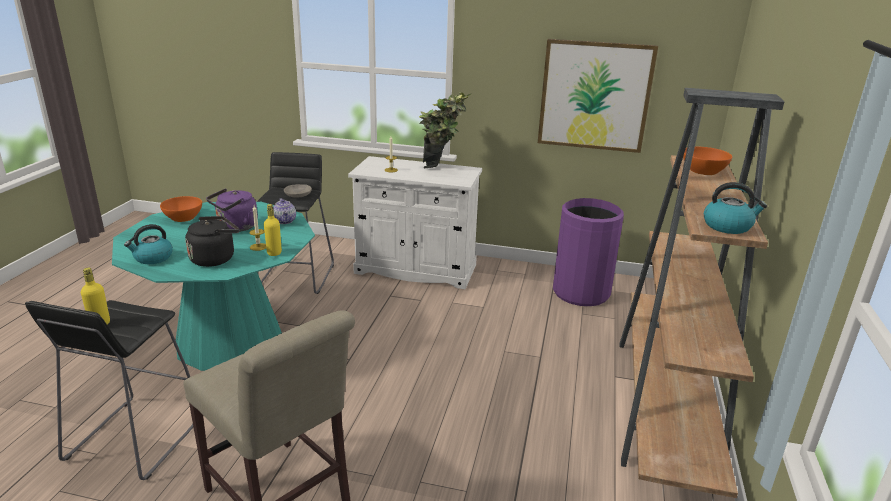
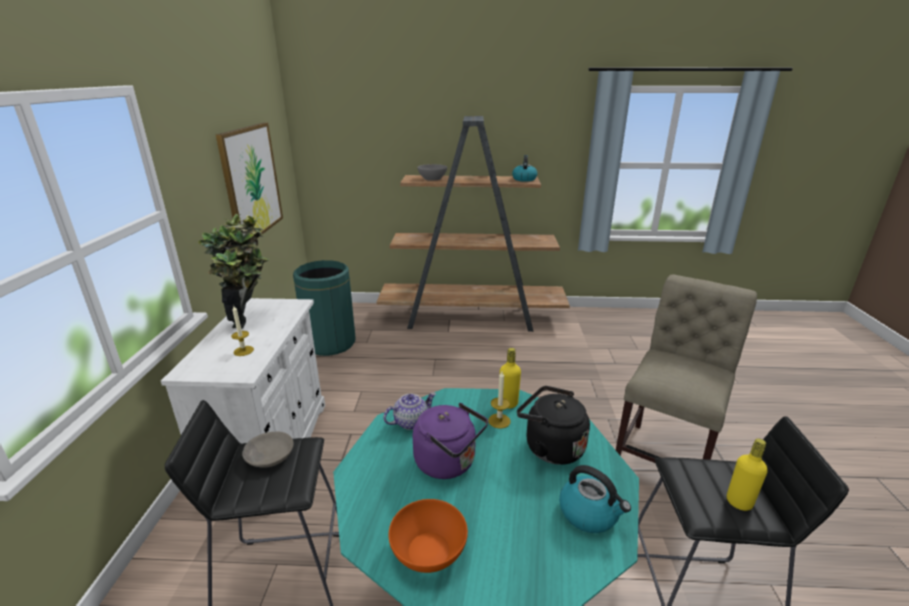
camera: 100 degrees left, 0 degrees up
(580, 292) = (330, 343): purple trash can -> green trash can
(703, 171) = (432, 178): orange bowl -> grey bowl

